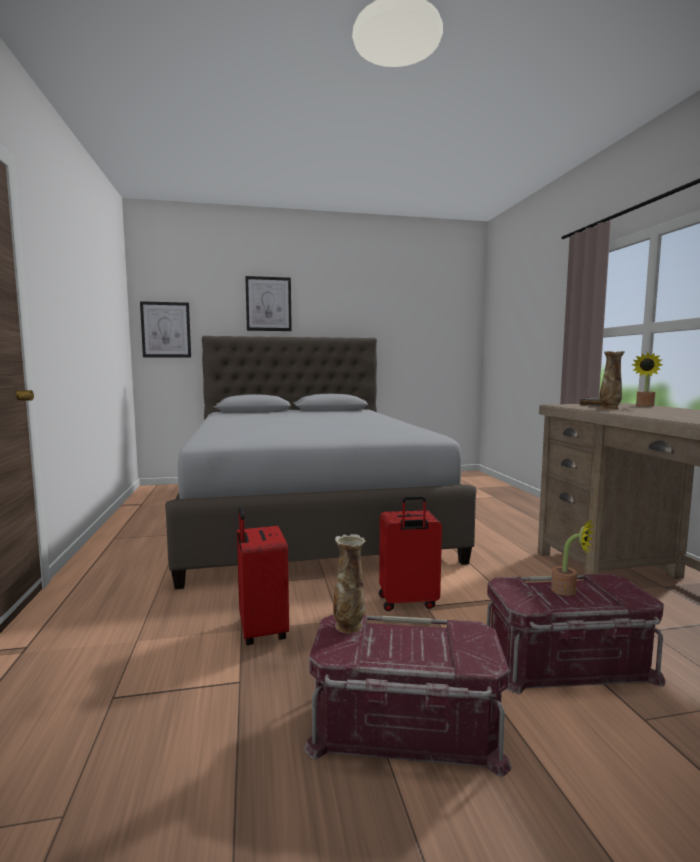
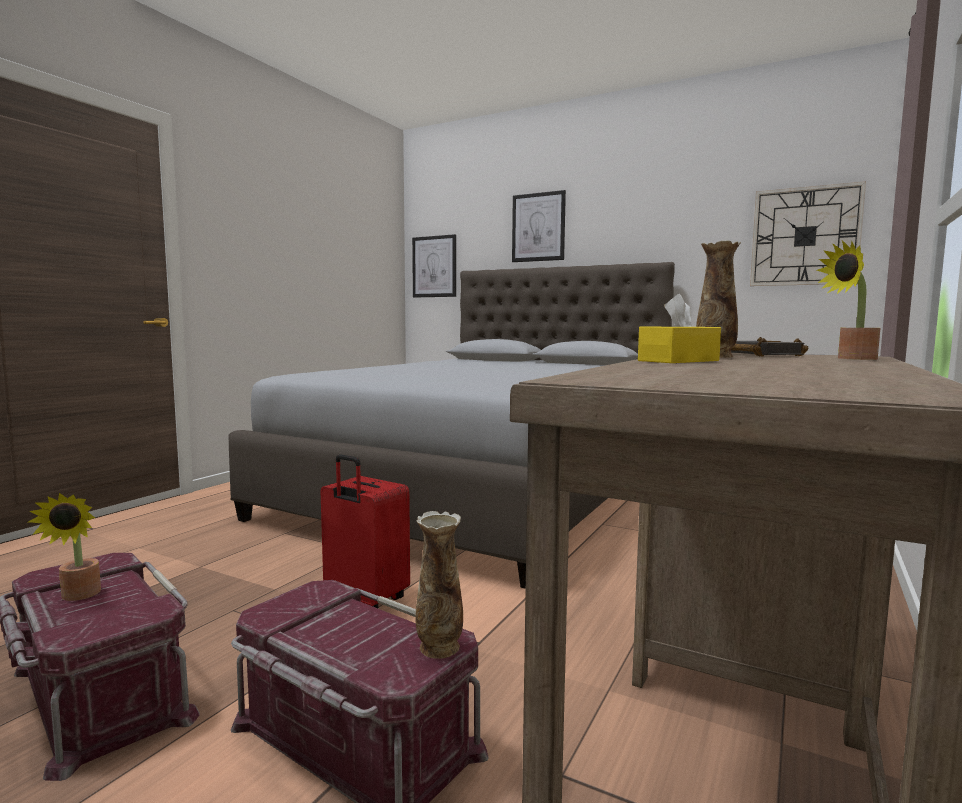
camera: 40 degrees right, 0 degrees up
(261, 631) = (208, 572): red suitcase -> none
(349, 626) = (104, 564): vase -> vase (439, 648)
(445, 326) = (805, 236): none -> wall clock
(569, 592) = (361, 628): potted plant -> potted plant (78, 596)
(637, 413) = (678, 360): none -> yellow tissue box

